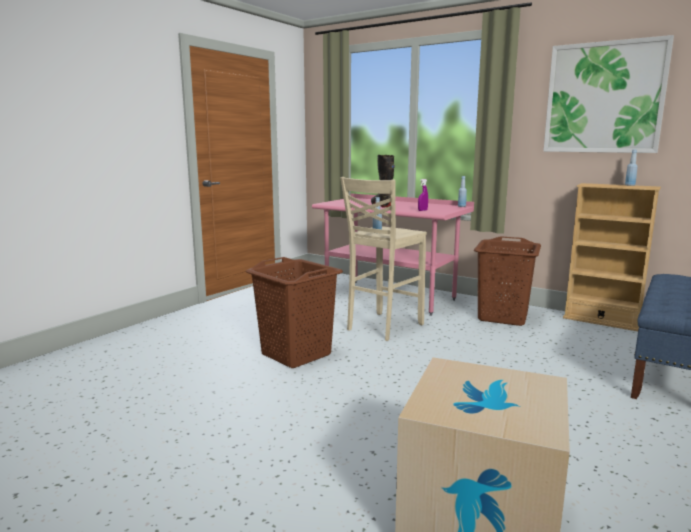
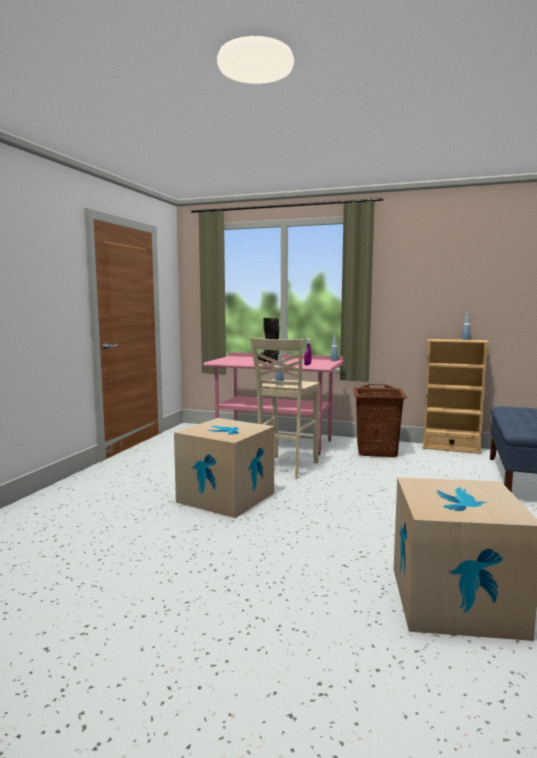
camera: 15 degrees left, 5 degrees down
(296, 354) = (226, 497): brown laundry basket -> cardboard box
(604, 98) = (441, 273): picture -> none

